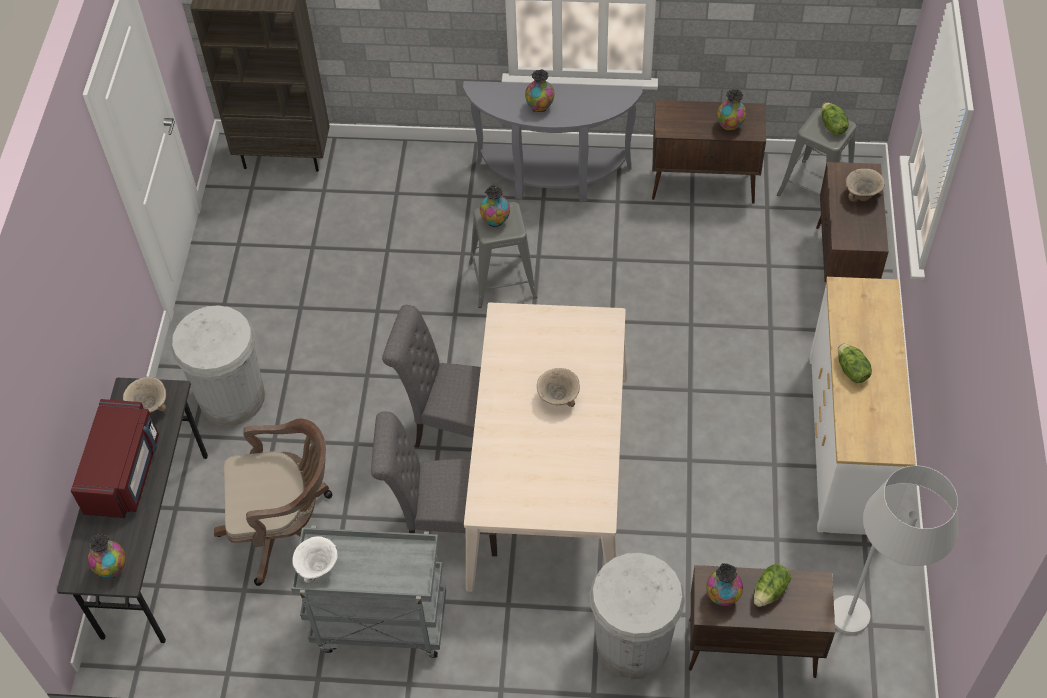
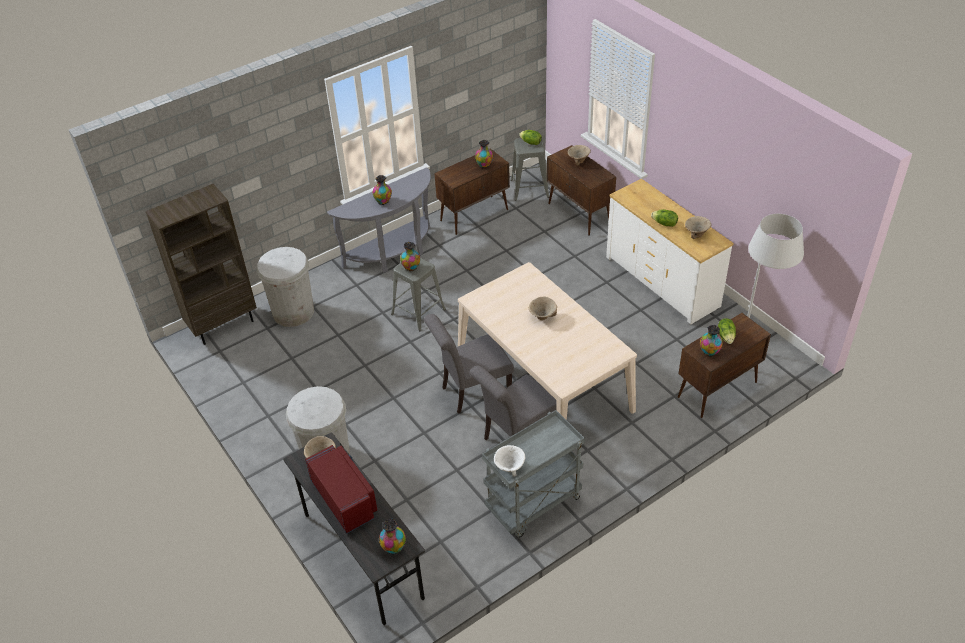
camera: 40 degrees left, 10 degrees down
(287, 529) = (432, 497): brown office chair -> none
(633, 644) = (664, 425): white trash can -> white trash can (293, 312)
(877, 416) = (696, 234): none -> beige bowl

